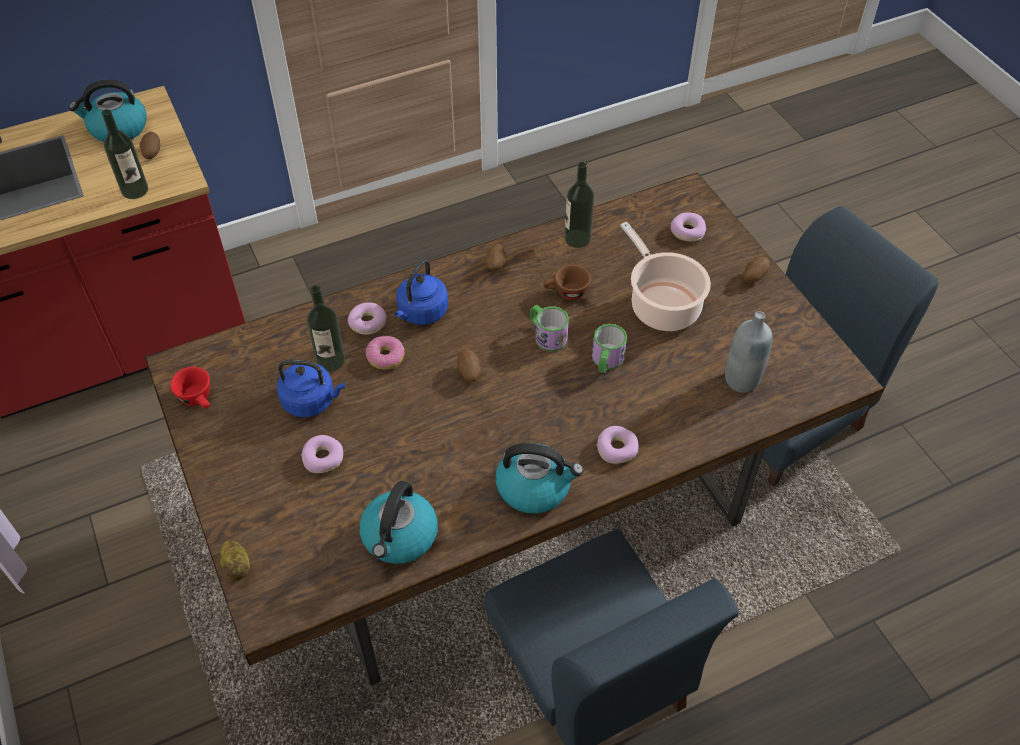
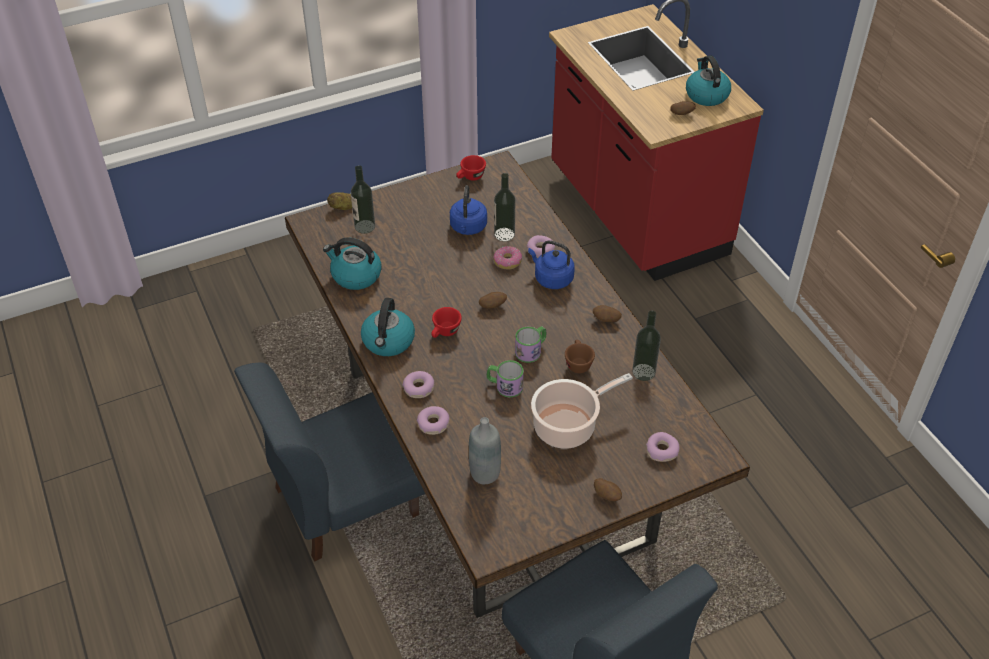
camera: 90 degrees right, 5 degrees down
(135, 190) = (641, 111): bottle -> bottle (364, 226)
(323, 458) = (420, 237): donut -> donut (433, 424)
(517, 423) = (445, 332): none -> red cup

